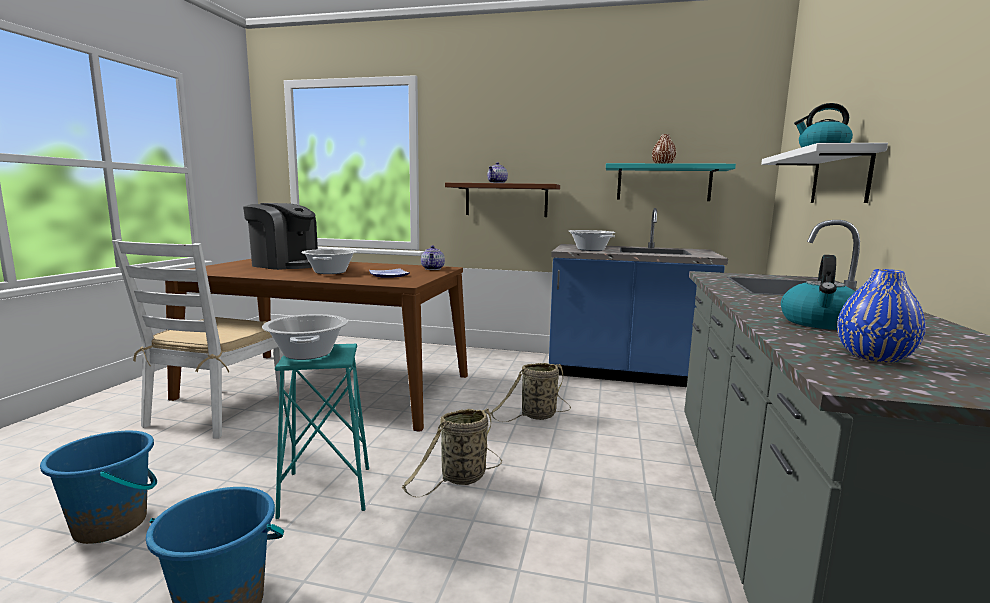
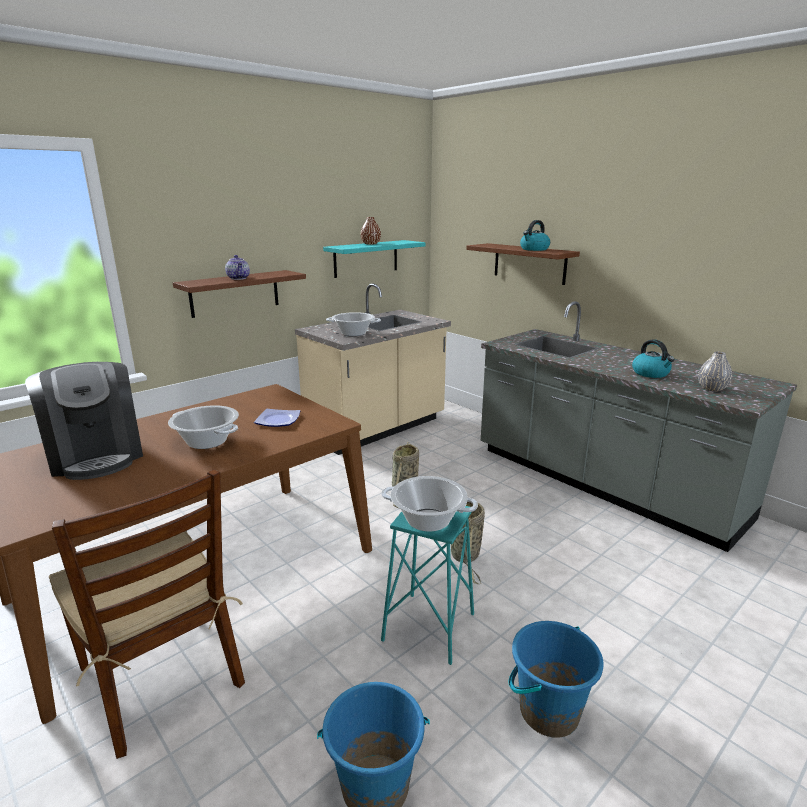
camera: 55 degrees left, 10 degrees up
(217, 412) = (162, 676): white chair -> brown chair
(286, 265) = (97, 456): coffee machine -> coffee machine turned 90 degrees clockwise
(433, 269) = (267, 396): teapot -> none
(625, 373) = (377, 429): blue counter -> beige counter
(840, 177) = (529, 263): white shelf -> brown shelf
(873, 357) = (712, 388): blue vase -> grey vase

